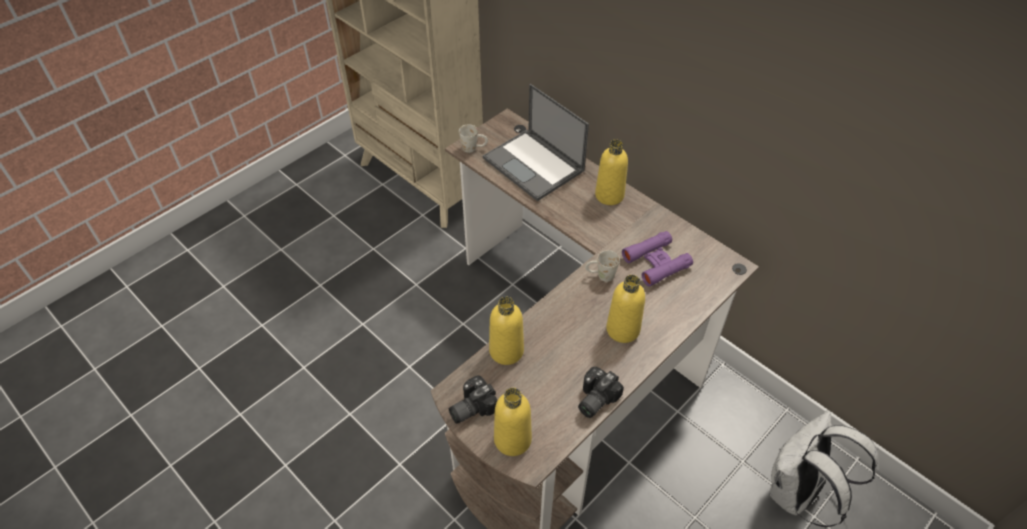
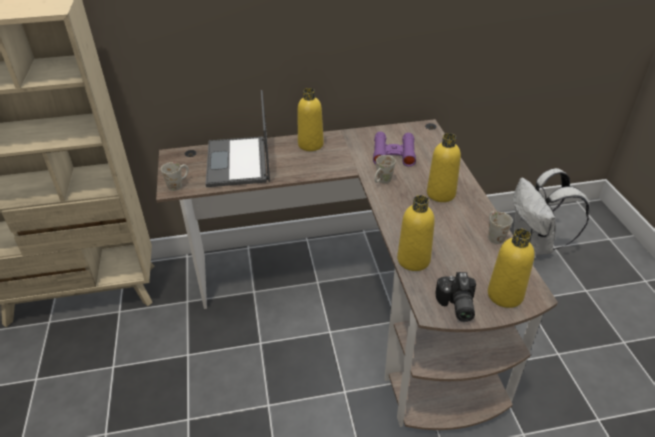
camera: 55 degrees left, 10 degrees down
(534, 165) = (238, 162): laptop -> laptop turned 90 degrees clockwise
(594, 398) = (493, 235): camera -> white mug

